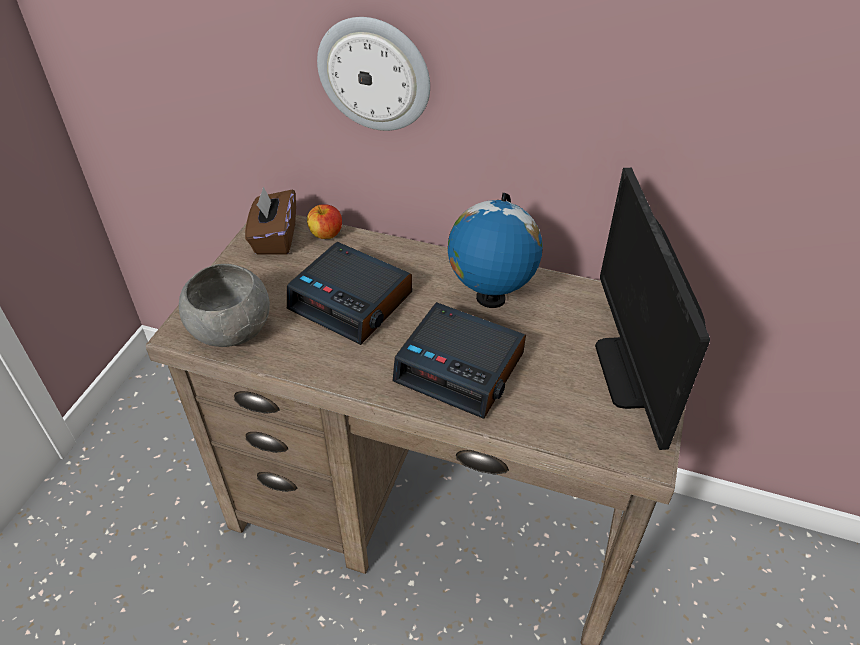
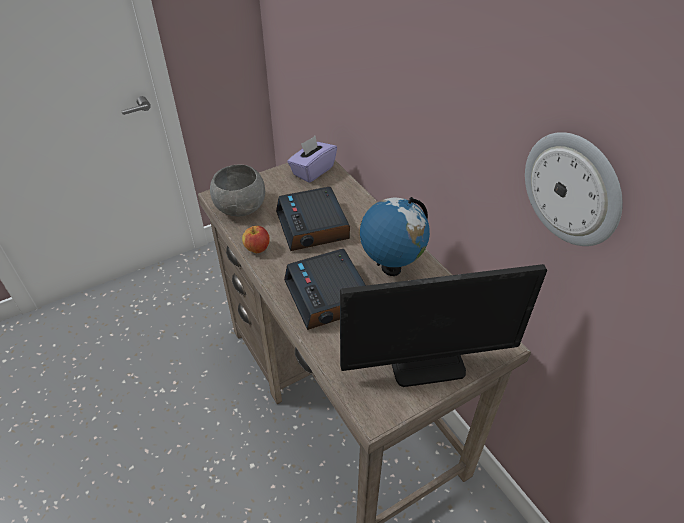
camera: 40 degrees right, 0 degrees up
(275, 238) = (312, 171): brown tissue box -> purple tissue box
(326, 235) = (341, 182): apple -> apple (257, 248)
(374, 74) = (385, 87): wall clock -> wall clock (573, 189)
(632, 372) = (427, 363): monitor -> monitor turned 135 degrees counterclockwise

